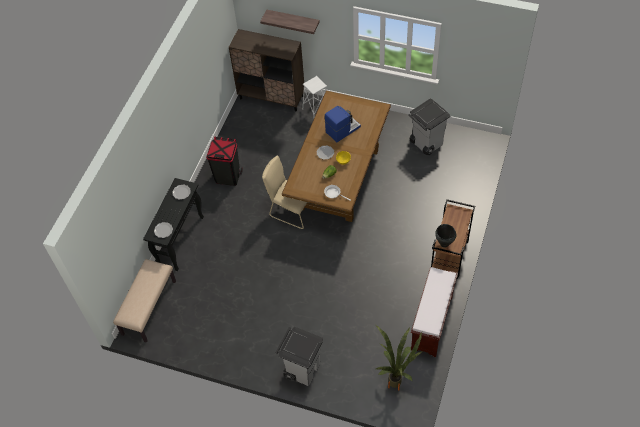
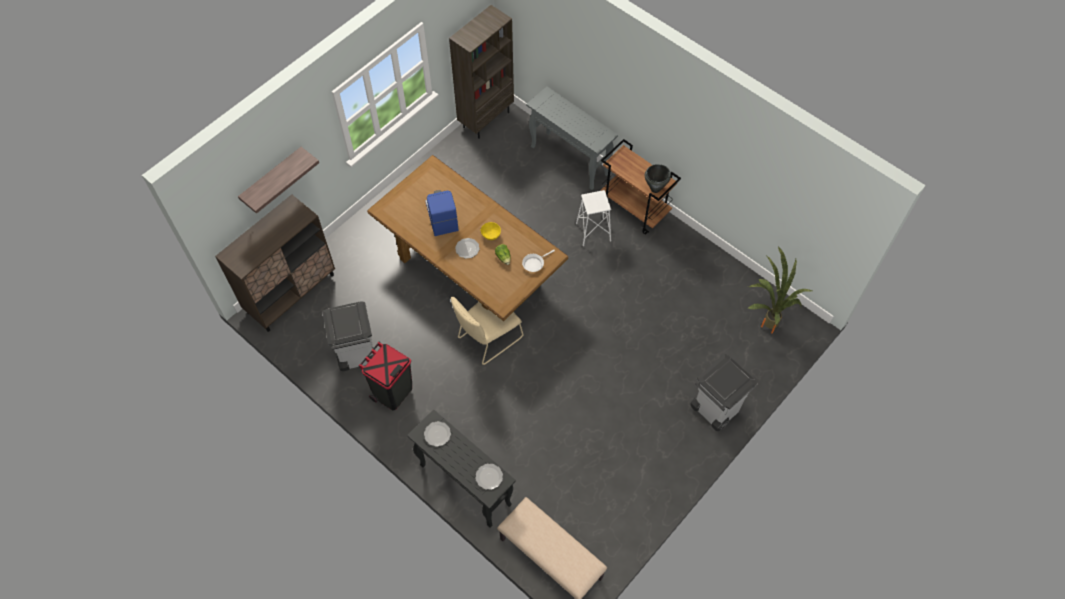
camera: 70 degrees left, 5 degrees up
(316, 110) = (347, 252): white stool -> white stool (593, 232)
(426, 143) = (469, 164): grey trash can -> grey trash can (356, 355)
(432, 324) = (711, 260): brown bench -> none
(467, 200) = (570, 161): none -> grey console table
(471, 137) = (486, 119): none -> brown bookcase

